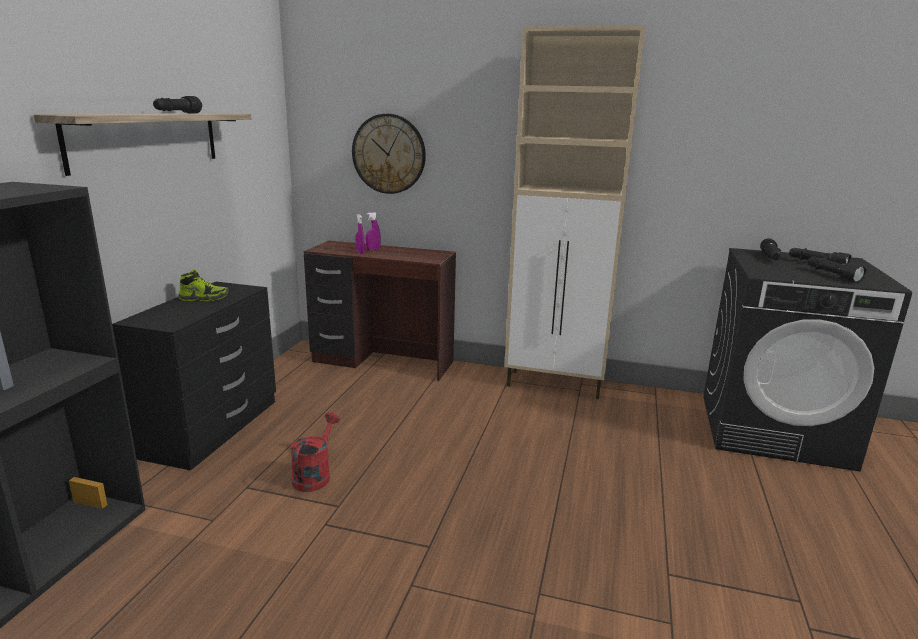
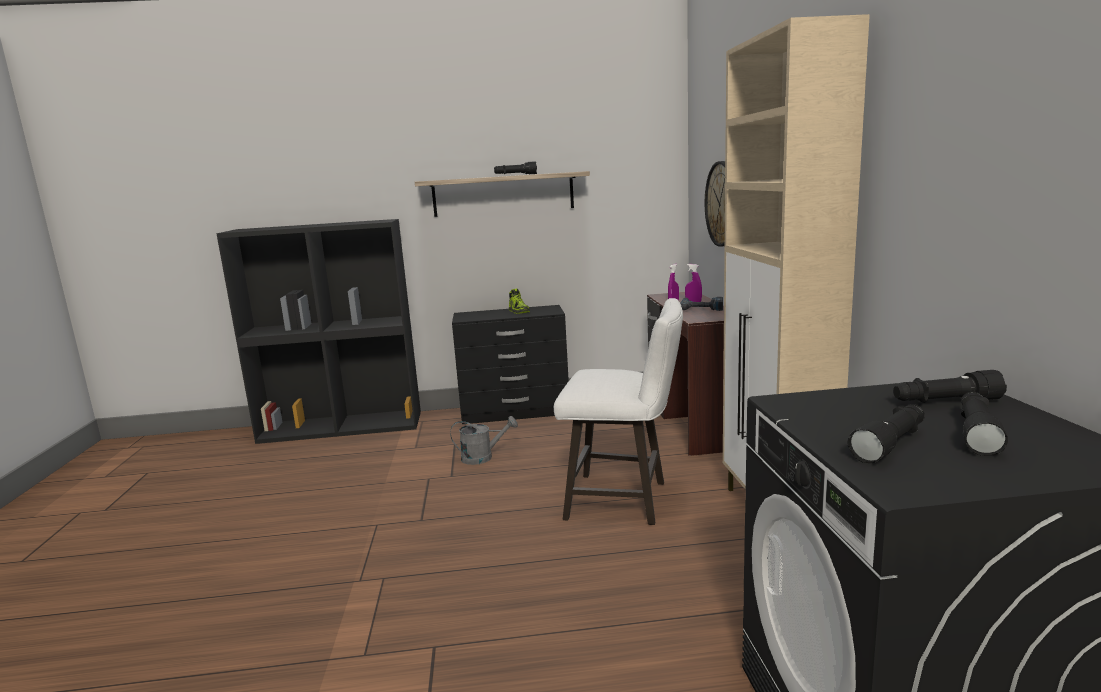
camera: 70 degrees right, 5 degrees down
(314, 475) = (483, 457): red watering can -> grey watering can
(397, 251) = (701, 308): none -> power drill
(488, 426) = (625, 500): none -> white stool

